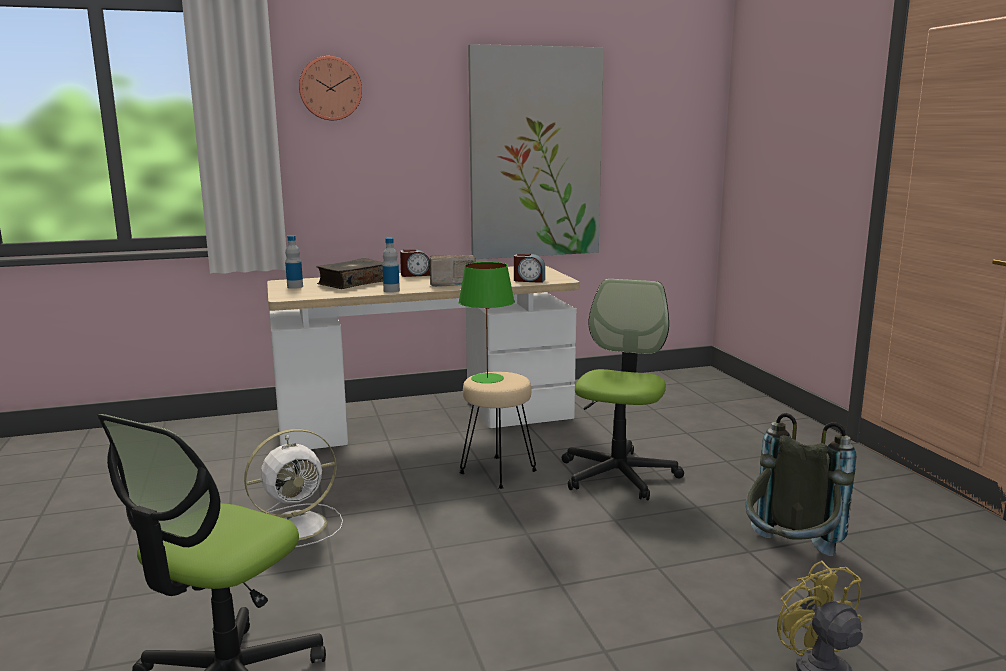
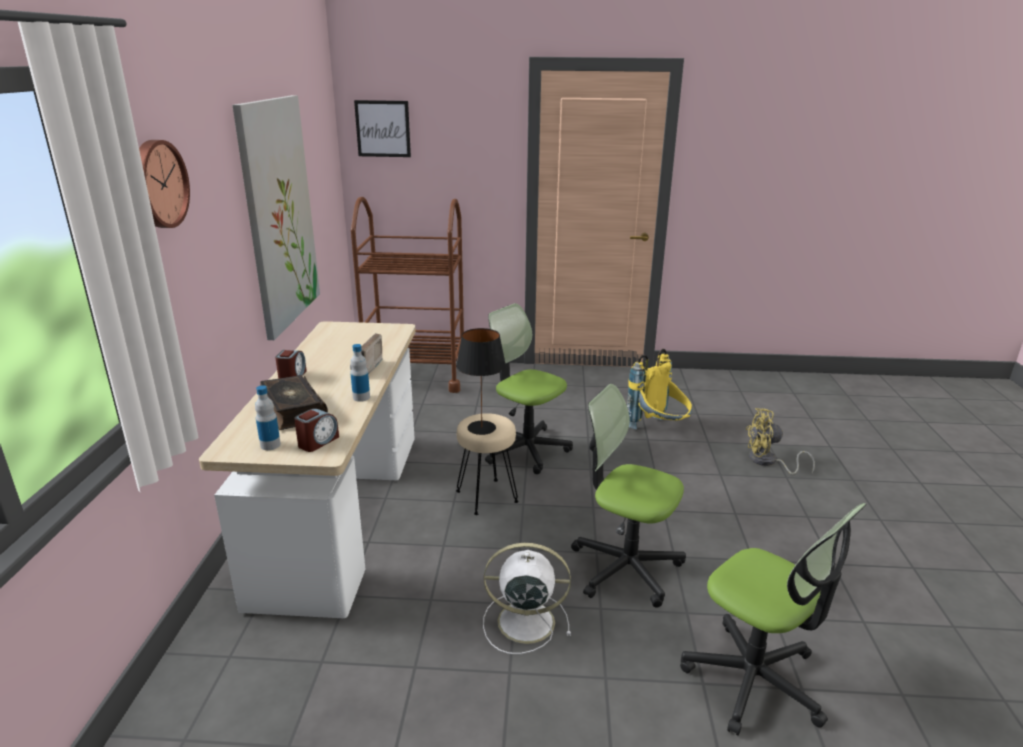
camera: 70 degrees left, 10 degrees up
(298, 525) = (523, 622): white fan -> white fan turned 75 degrees counterclockwise
(413, 570) = (625, 567): none -> office chair
(487, 378) = (481, 427): green table lamp -> black table lamp
(529, 280) = (388, 338): alarm clock -> alarm clock (318, 442)
(712, 394) = (416, 375): none -> brown cart
(757, 93) = (383, 128): none -> picture
(789, 557) = (658, 431): grey backpack -> yellow backpack

